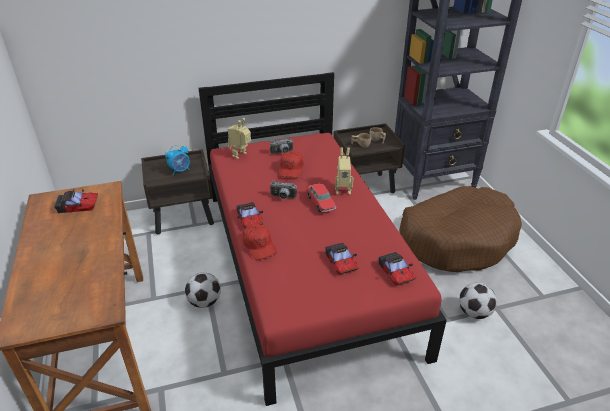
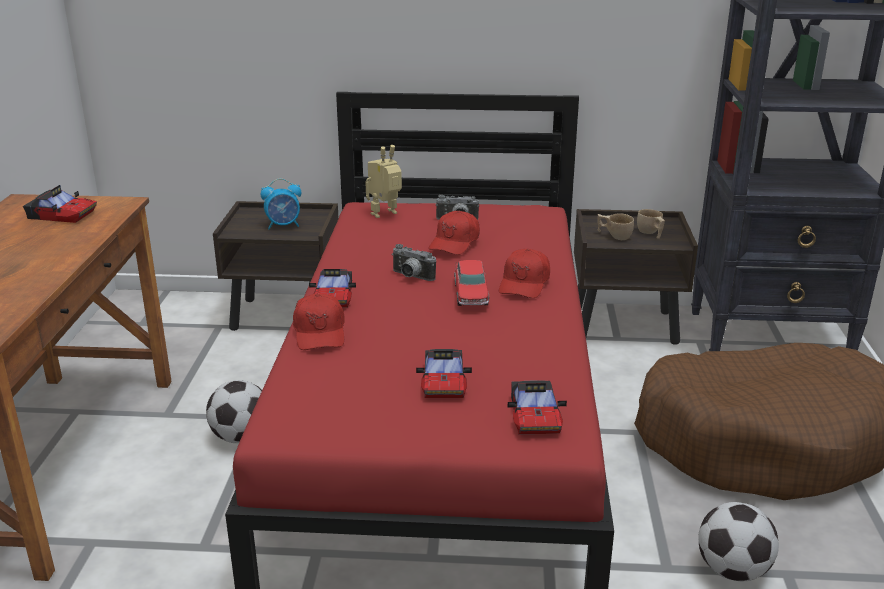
camera: 20 degrees right, 10 degrees down
(342, 190) = (524, 284): toy robot -> red cap

